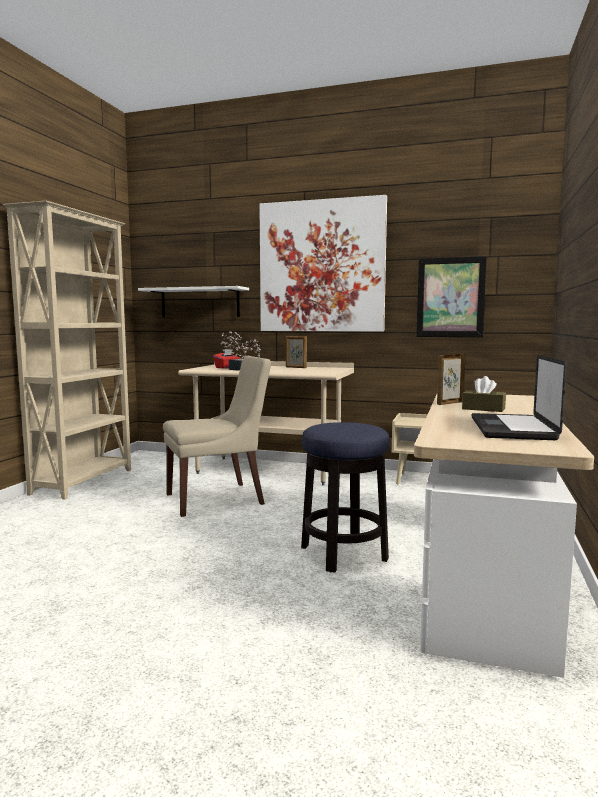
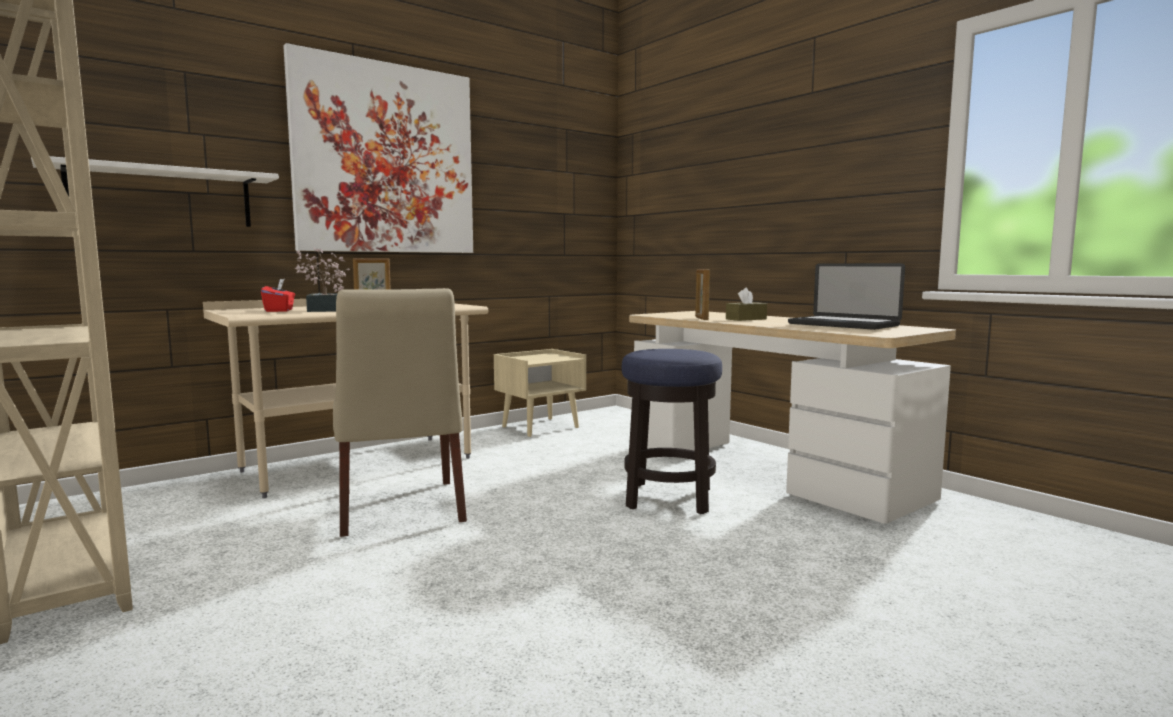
camera: 55 degrees left, 0 degrees up
(218, 499) = (400, 509): beige chair -> beige chair turned 150 degrees clockwise
(450, 297) = (536, 214): picture -> none

